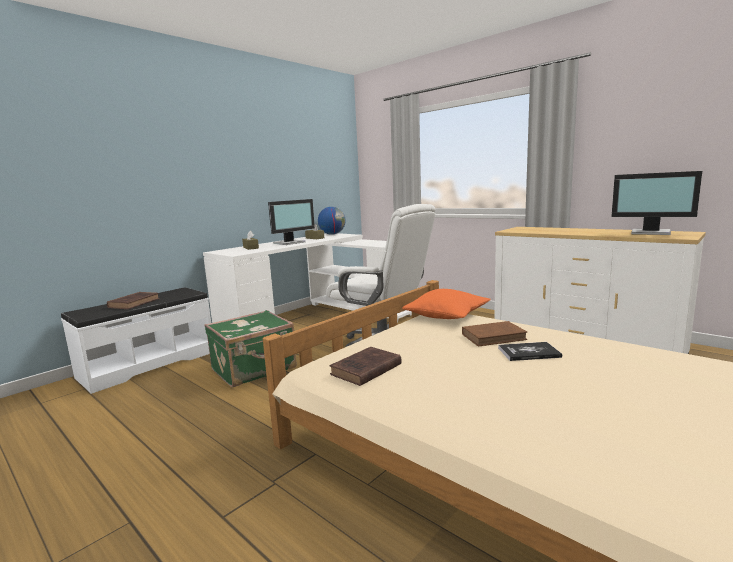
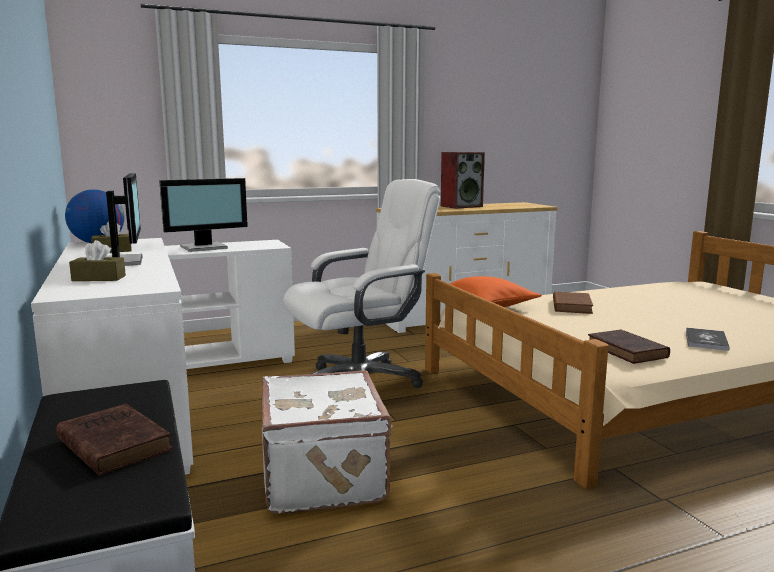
camera: 65 degrees left, 0 degrees up
(254, 369) = (326, 475): green suitcase -> white suitcase
(529, 352) = (618, 306): book -> book (706, 340)
(589, 230) = (461, 206): none -> speaker
(651, 233) = (507, 205): monitor -> monitor (205, 247)

